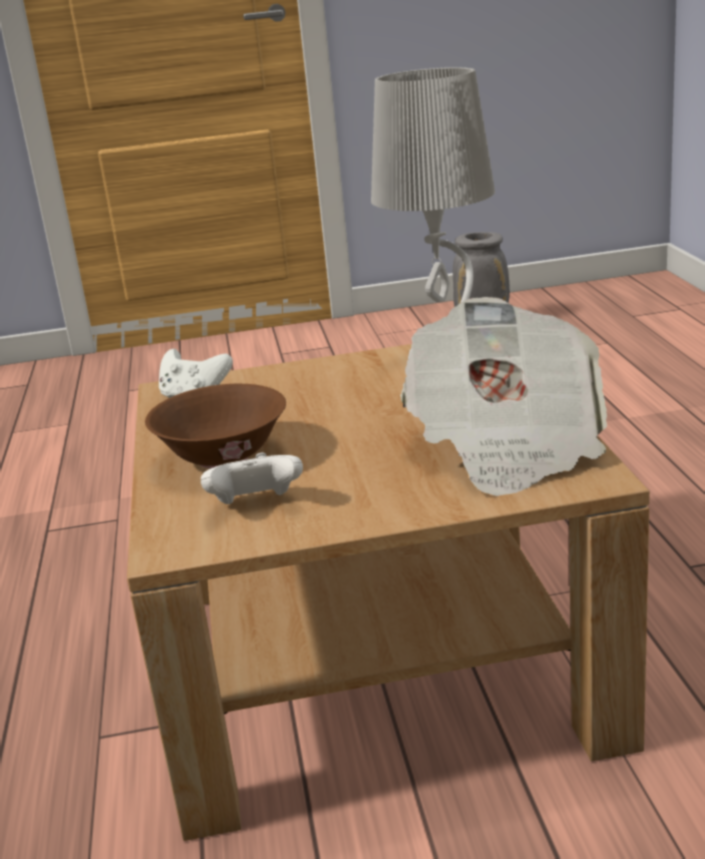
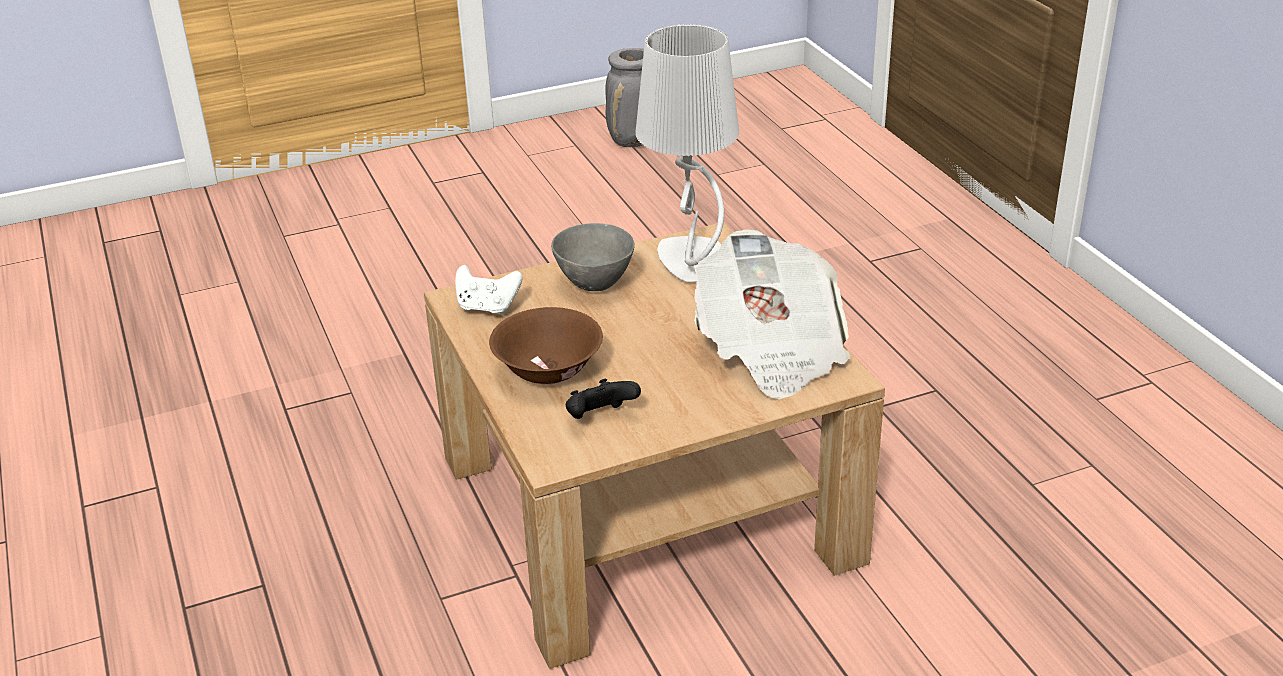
camera: 15 degrees left, 10 degrees up
(256, 505) = (600, 418): white game controller -> black game controller
(326, 380) = (596, 284): none -> grey bowl

